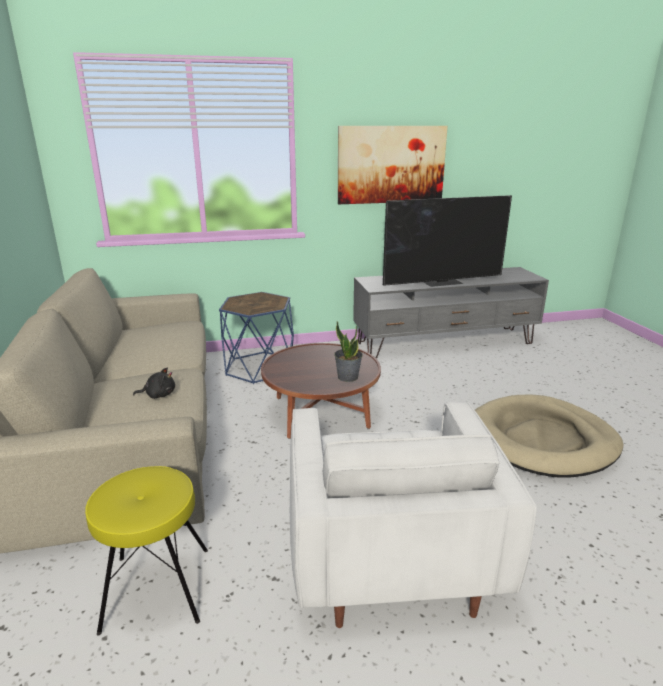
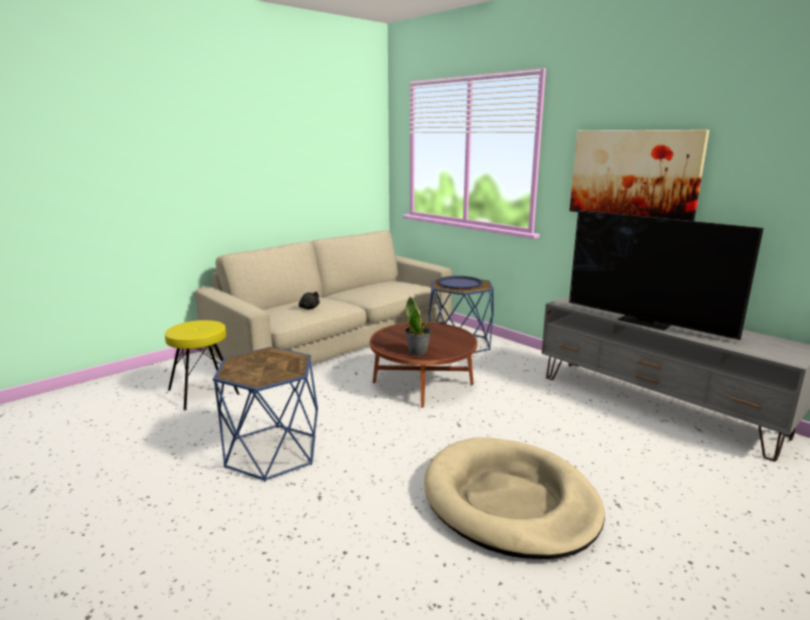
camera: 60 degrees right, 5 degrees down
(252, 302) = (459, 283): none -> blue tray
(389, 552) = (272, 452): white armchair -> blue side table

